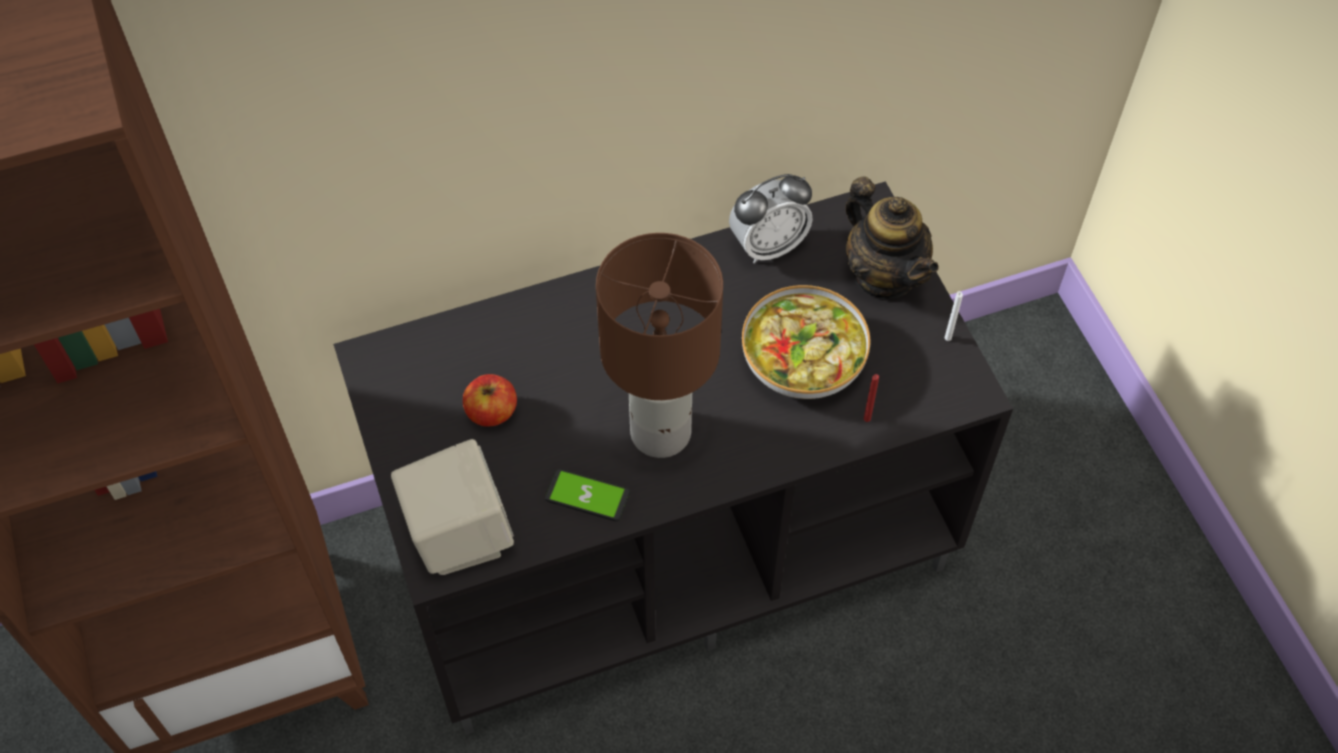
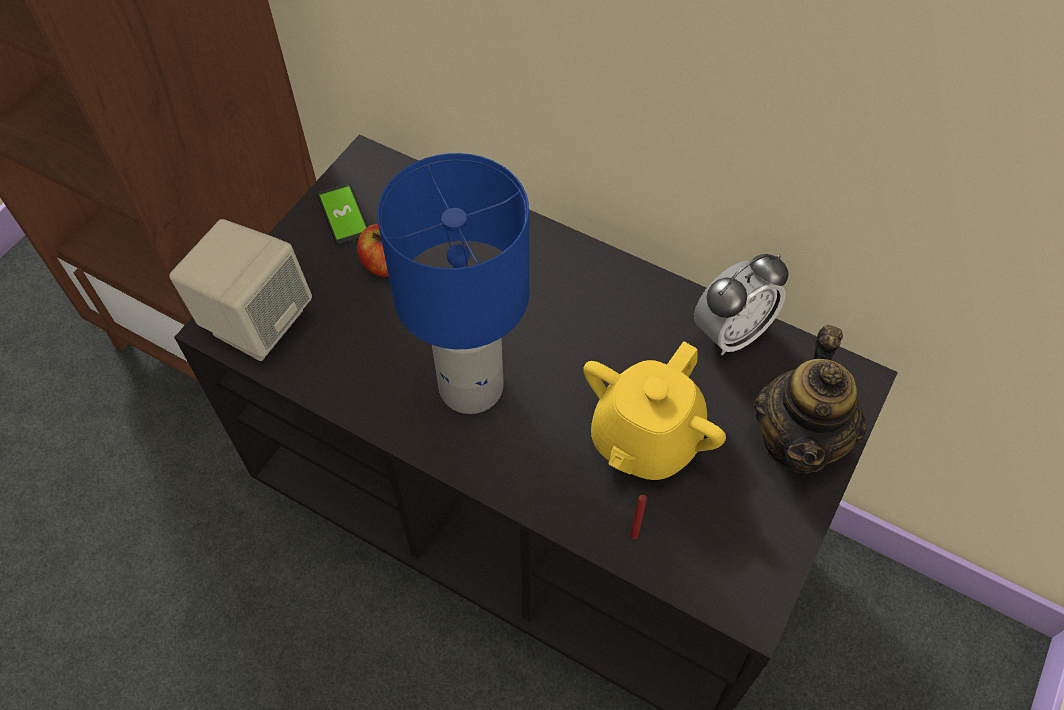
camera: 50 degrees right, 0 degrees up
(587, 496) = (365, 379): phone -> phone (343, 215)
(662, 432) = (473, 387): brown table lamp -> blue table lamp
(768, 246) = (731, 333): alarm clock -> alarm clock turned 60 degrees counterclockwise
(802, 359) = (645, 439): bowl -> yellow teapot
(948, 338) = (788, 542): white candle -> none

